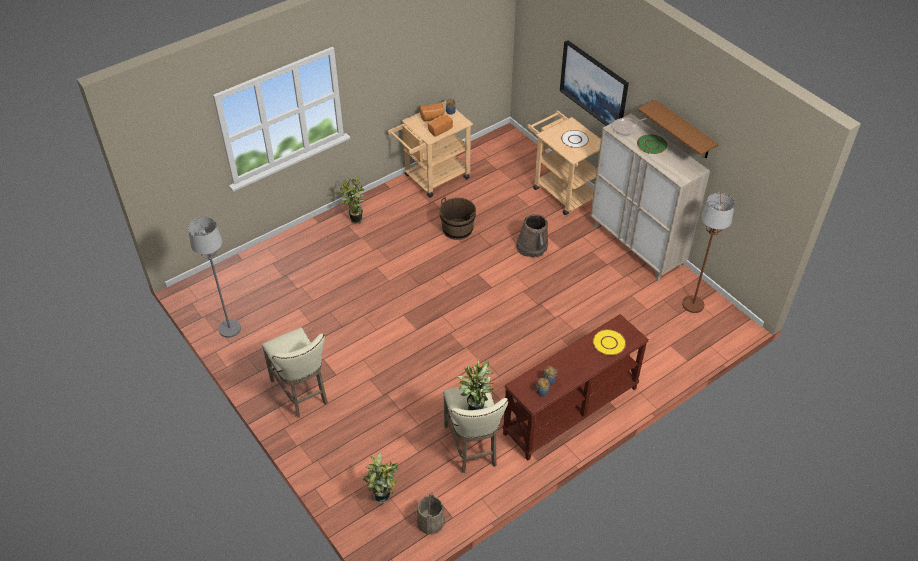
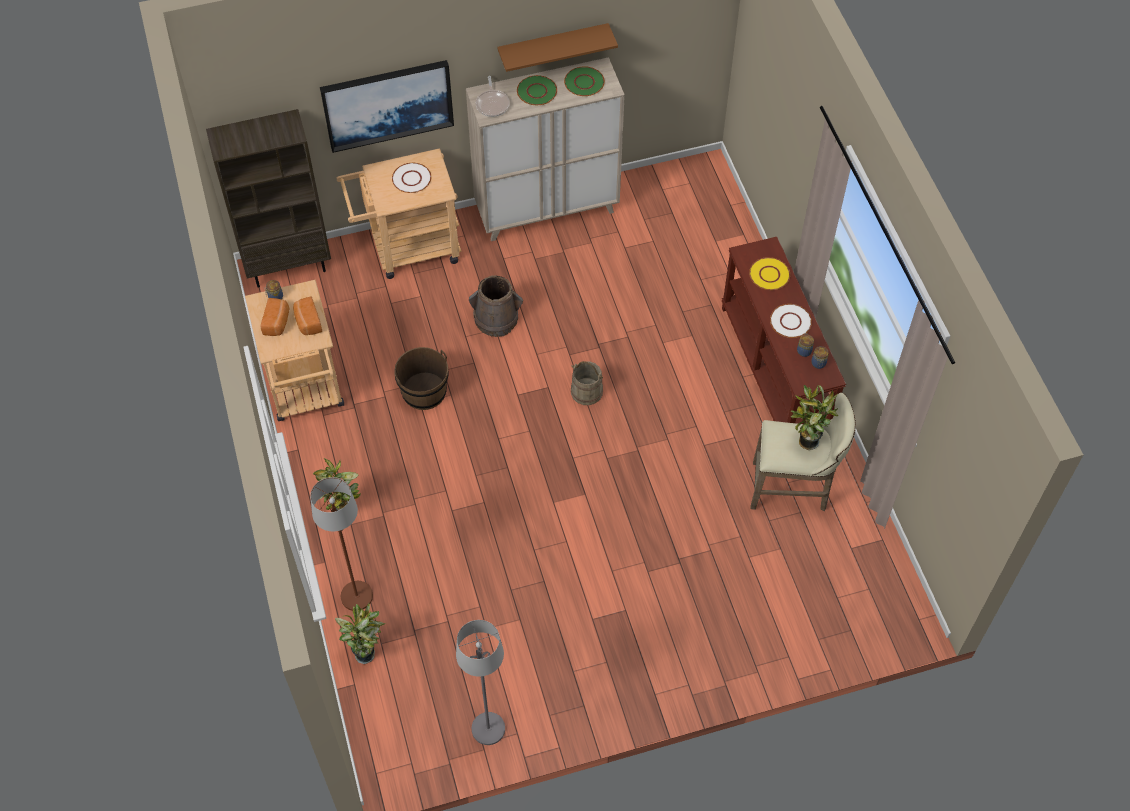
camera: 70 degrees left, 10 degrees up
(302, 394) = (642, 659): beige stool -> none
(384, 497) = (833, 603): potted plant -> potted plant (366, 652)
(431, 521) = (881, 563): beige bucket -> beige bucket (587, 391)
(518, 144) = (289, 265): none -> brown bookcase
(572, 366) = (790, 321): none -> white plate
(676, 164) = (584, 82): none -> green plate
(693, 305) = (664, 195): brown floor lamp -> brown floor lamp (357, 596)

